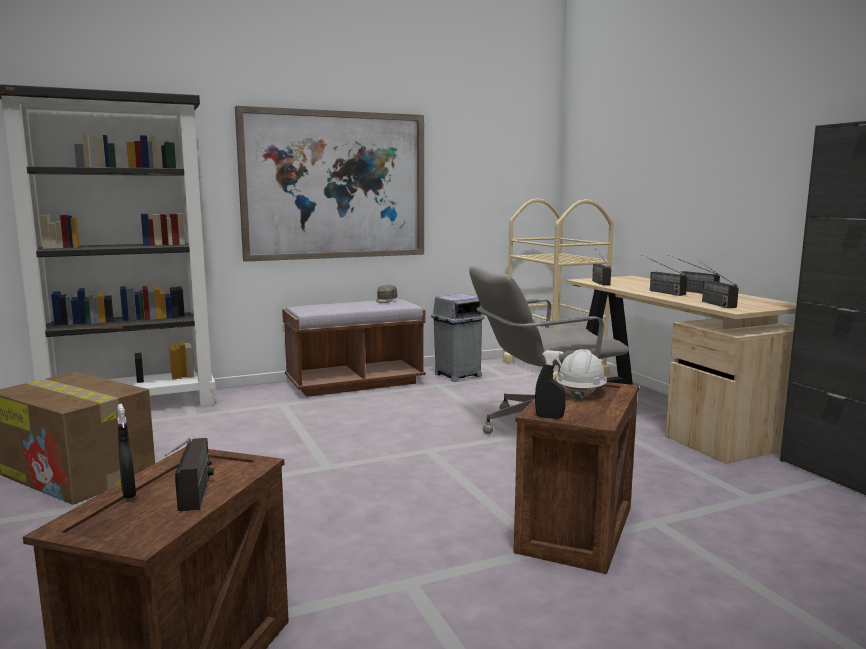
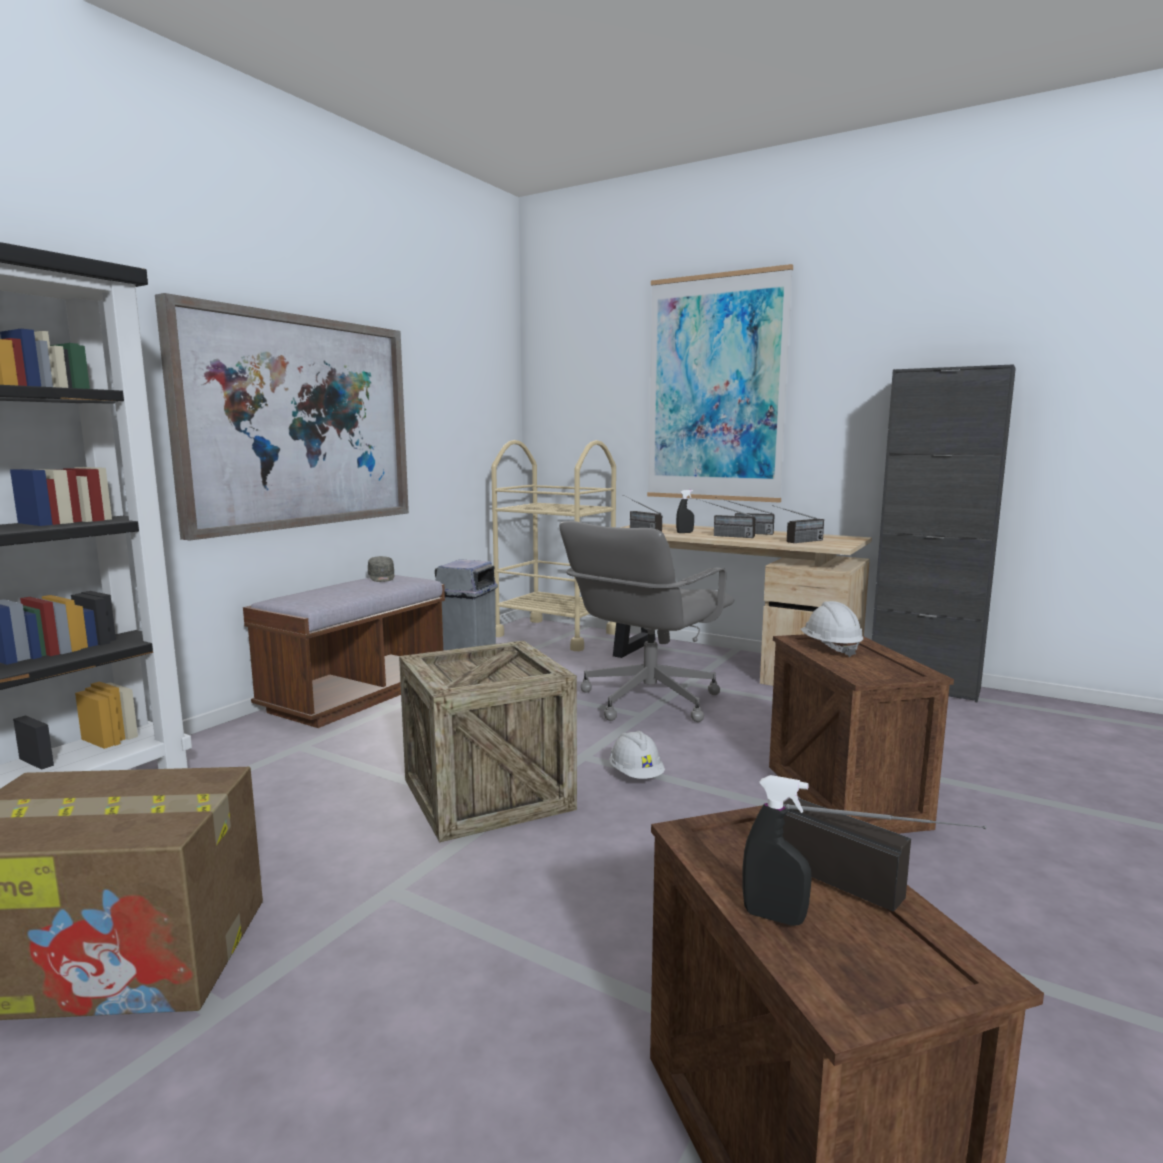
camera: 35 degrees left, 0 degrees up
(334, 455) = (487, 794): none -> crate
(442, 471) = (636, 775): none -> white hard hat
(549, 417) = (880, 678): black spray bottle -> black spray bottle (684, 532)
(693, 150) = (715, 389): none -> picture
(710, 302) = (797, 542): radio -> radio turned 75 degrees counterclockwise

